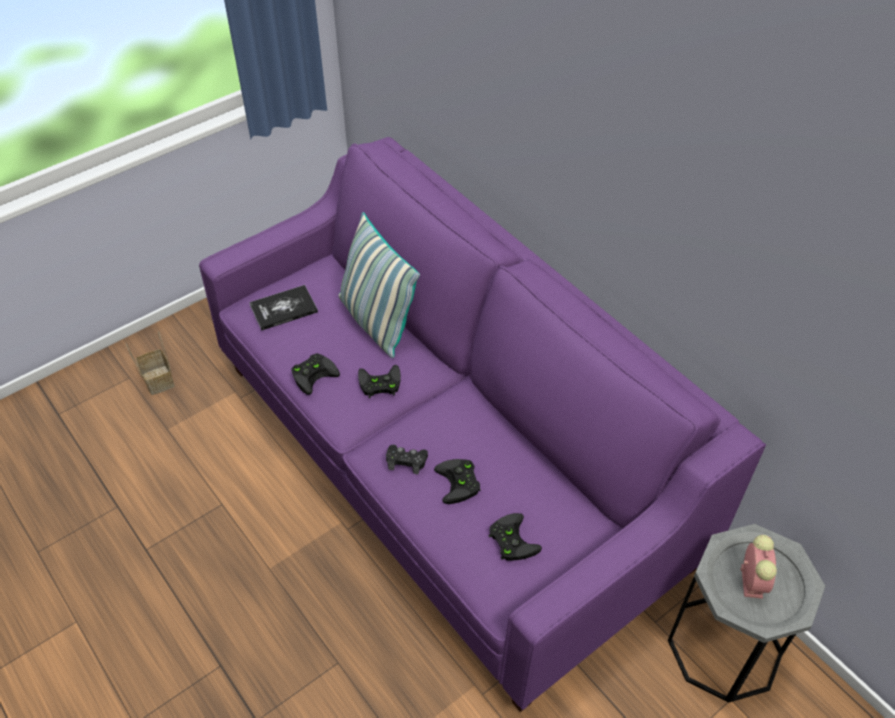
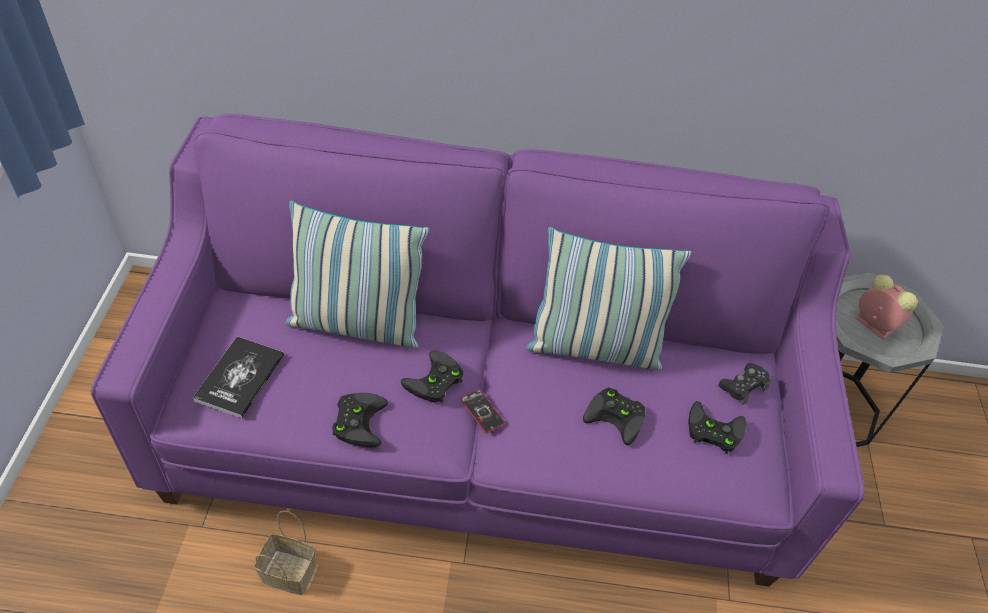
camera: 50 degrees left, 0 degrees up
(157, 379) = (70, 586): basket -> basket (287, 573)
(388, 421) = (482, 411): none -> phone
(406, 461) = (549, 434): black game controller -> black game controller (743, 386)
(500, 434) = (594, 347): none -> pillow

